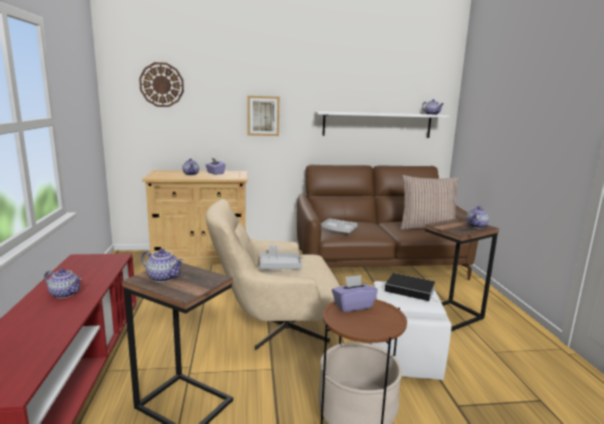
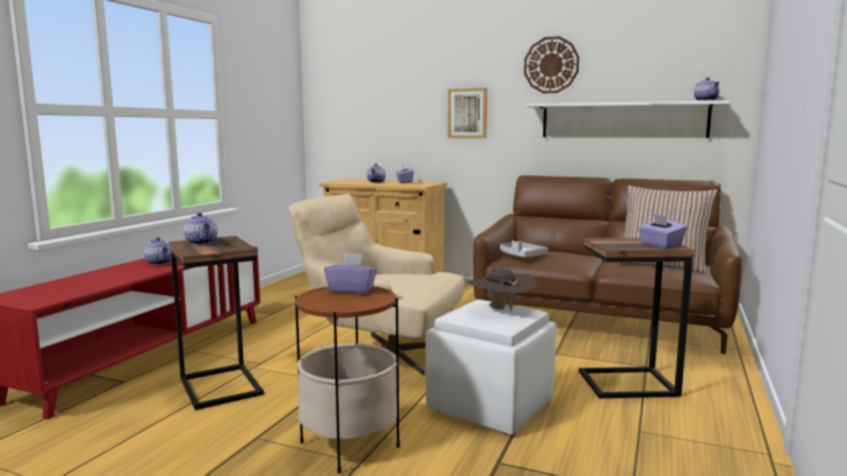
camera: 30 degrees right, 5 degrees down
(161, 85) = (359, 82): wall clock -> wall clock (551, 65)
(280, 266) = (387, 274): grey tray -> none
(411, 290) = (500, 309): book -> brown hat
(476, 226) = (660, 245): teapot -> purple tissue box

